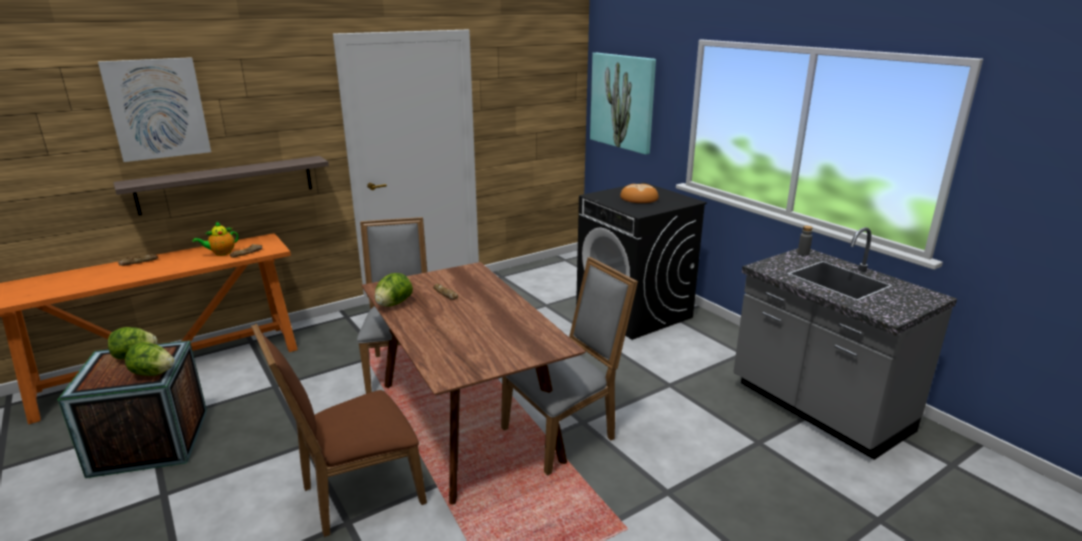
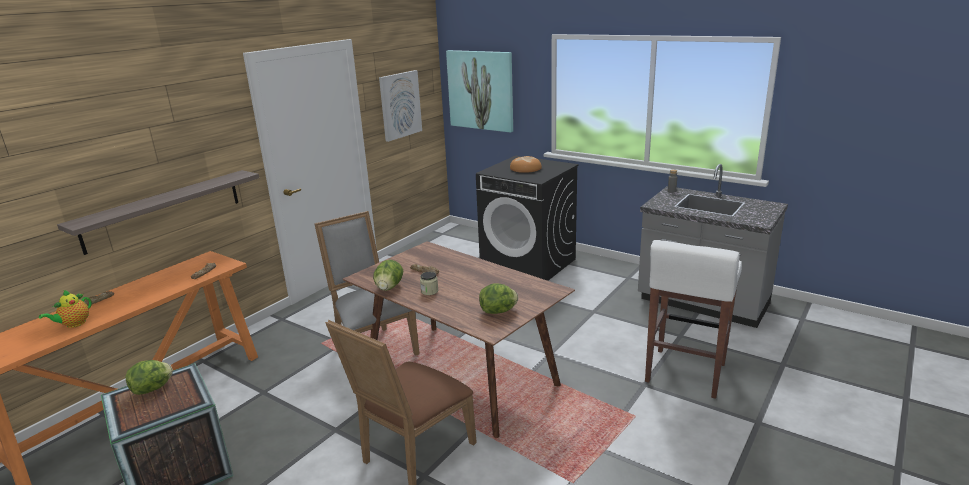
camera: 20 degrees left, 0 degrees up
(153, 373) = (189, 398): lettuce -> lettuce (498, 311)
(157, 109) = (94, 143): picture -> picture (400, 105)
(221, 253) = (176, 278): teapot -> teapot (74, 324)
(428, 317) = (429, 291): none -> jar
(565, 433) = (543, 364): grey chair -> none
(729, 493) = (684, 374): none -> white stool

